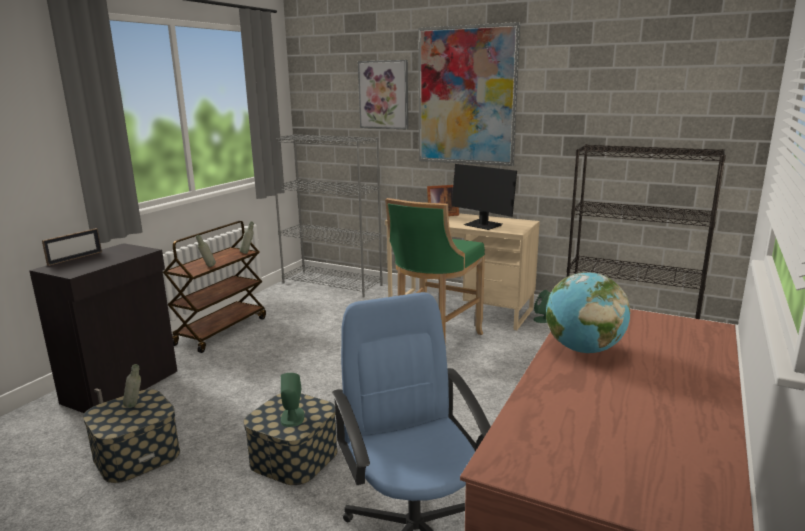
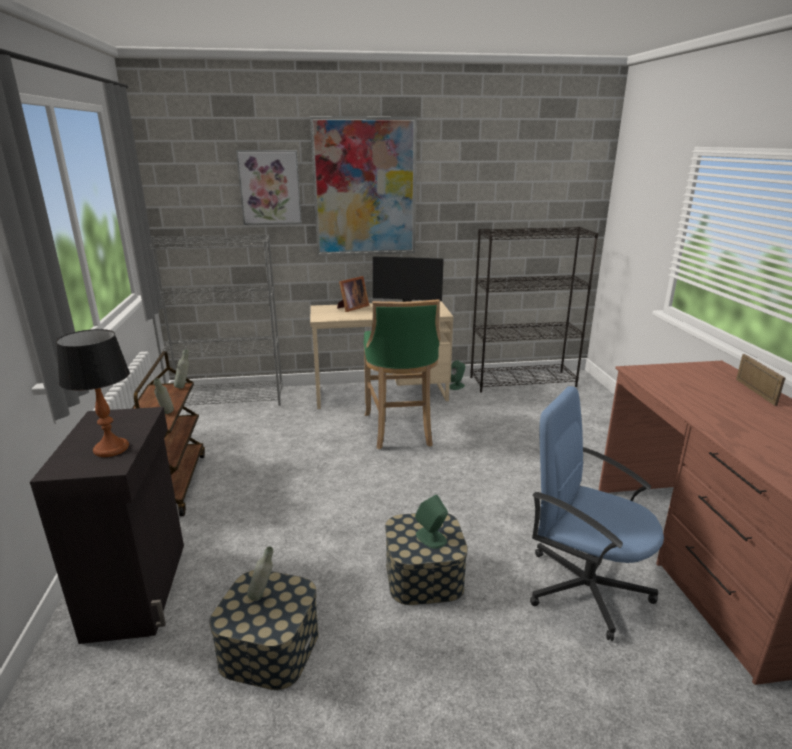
camera: 35 degrees left, 5 degrees up
(75, 258) = (65, 447): picture frame -> picture frame (755, 392)
(91, 264) = (111, 448): none -> table lamp
(583, 349) = (694, 402): globe -> none

